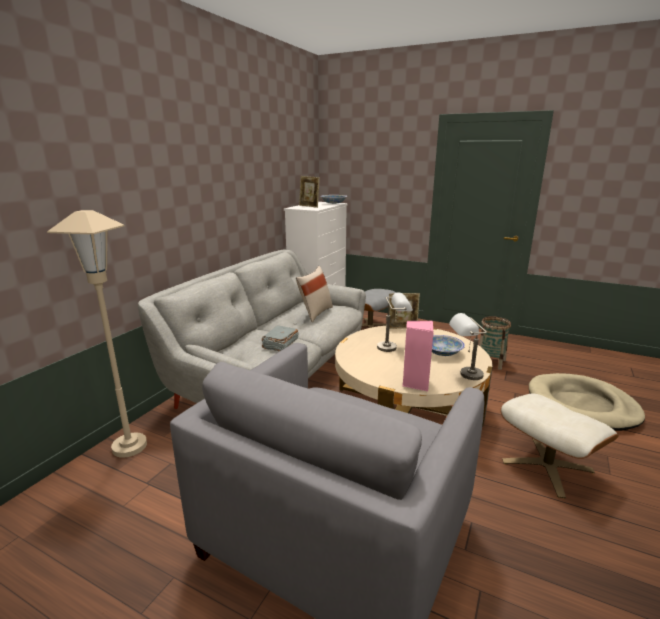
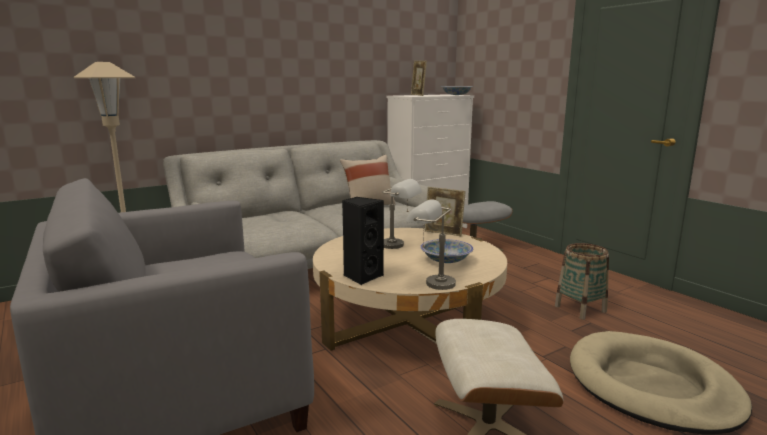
camera: 30 degrees right, 5 degrees down
(280, 344) = (287, 222): grey book -> none
(415, 383) = (362, 276): pink speaker -> black speaker

